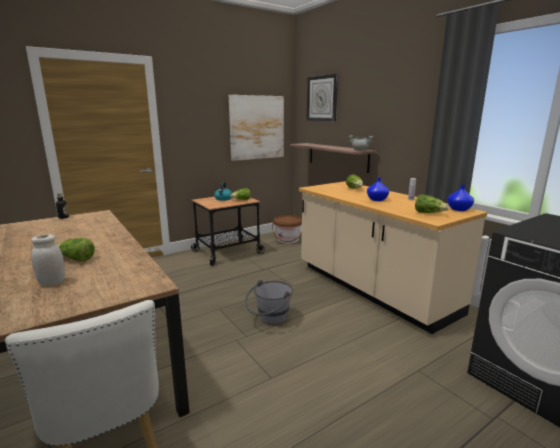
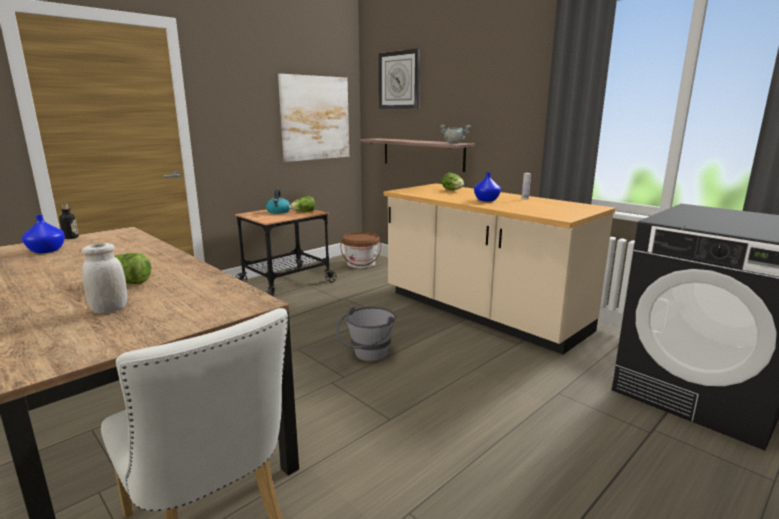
camera: 10 degrees left, 0 degrees up
(429, 213) = (553, 211): lettuce -> none
(459, 209) = (584, 206): blue vase -> blue vase (46, 251)

